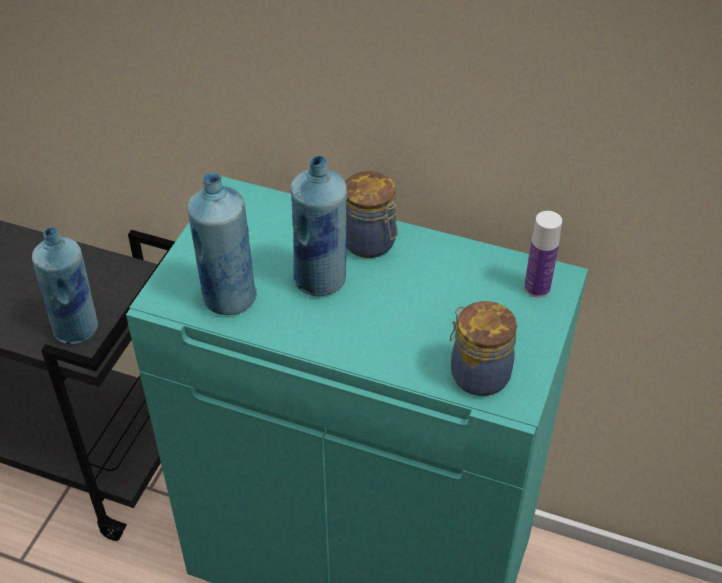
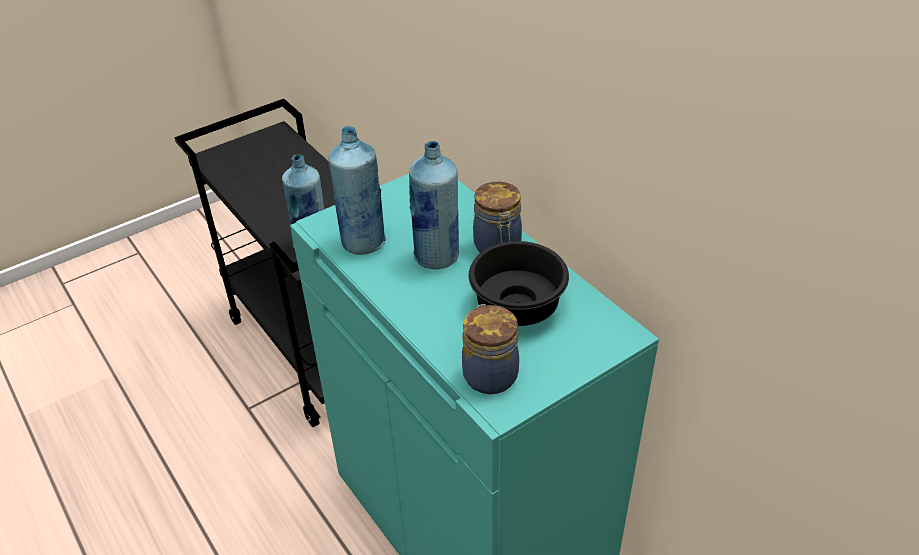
camera: 35 degrees right, 5 degrees down
(440, 296) = (515, 306): none -> black bowl
(537, 288) = (599, 334): bottle -> none

